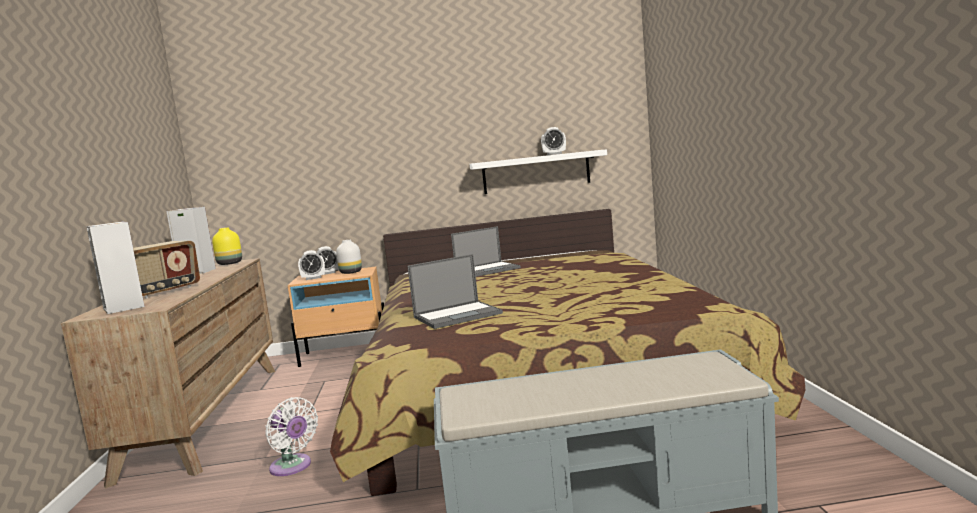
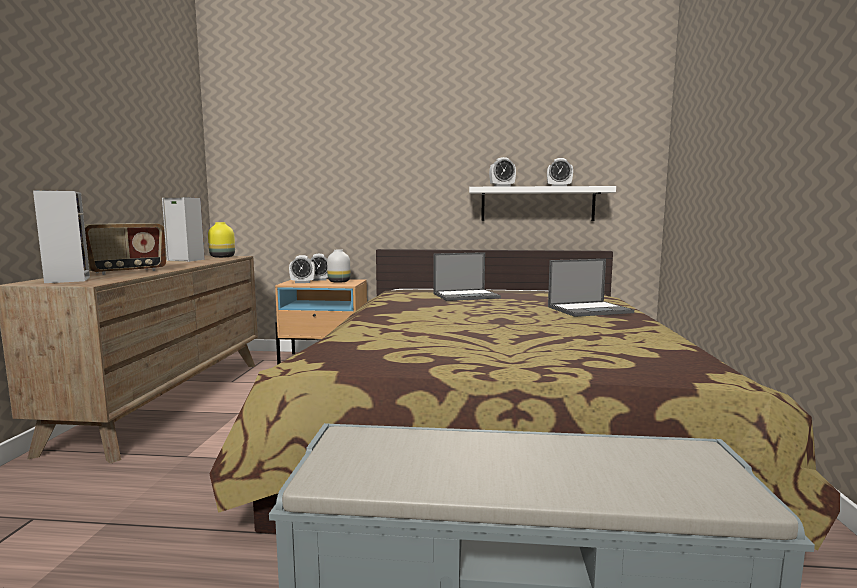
camera: 10 degrees right, 0 degrees up
(292, 467) = (202, 474): white fan -> none
(458, 315) = (401, 337): laptop -> laptop (590, 310)
(501, 160) = (502, 186): none -> alarm clock

